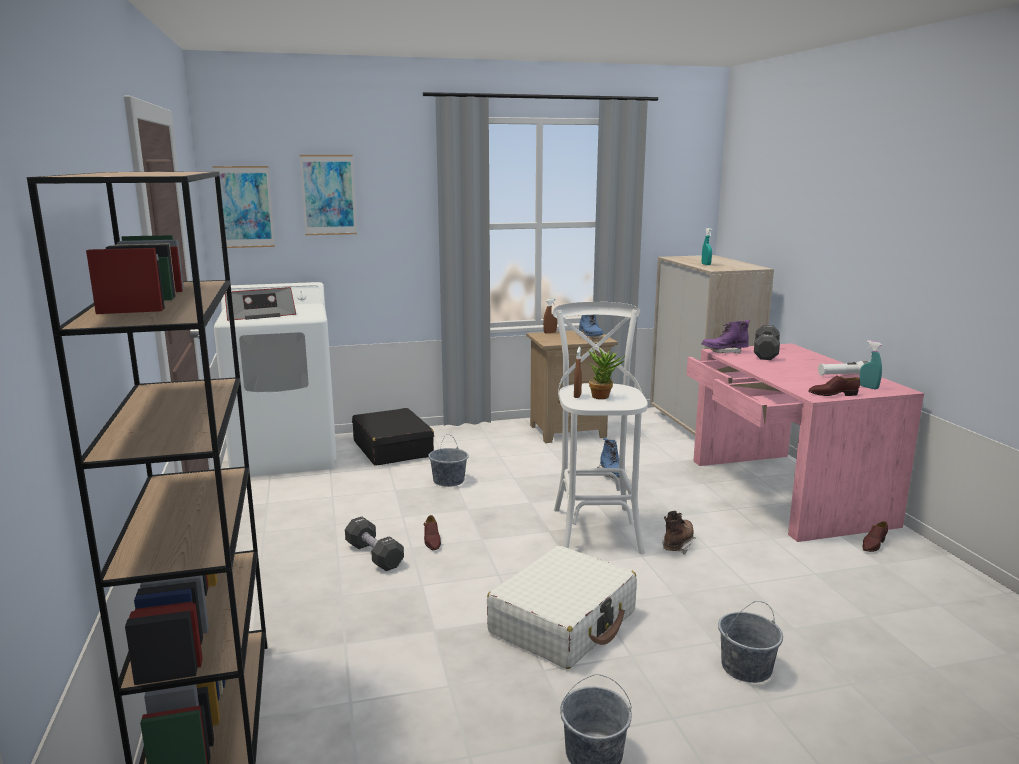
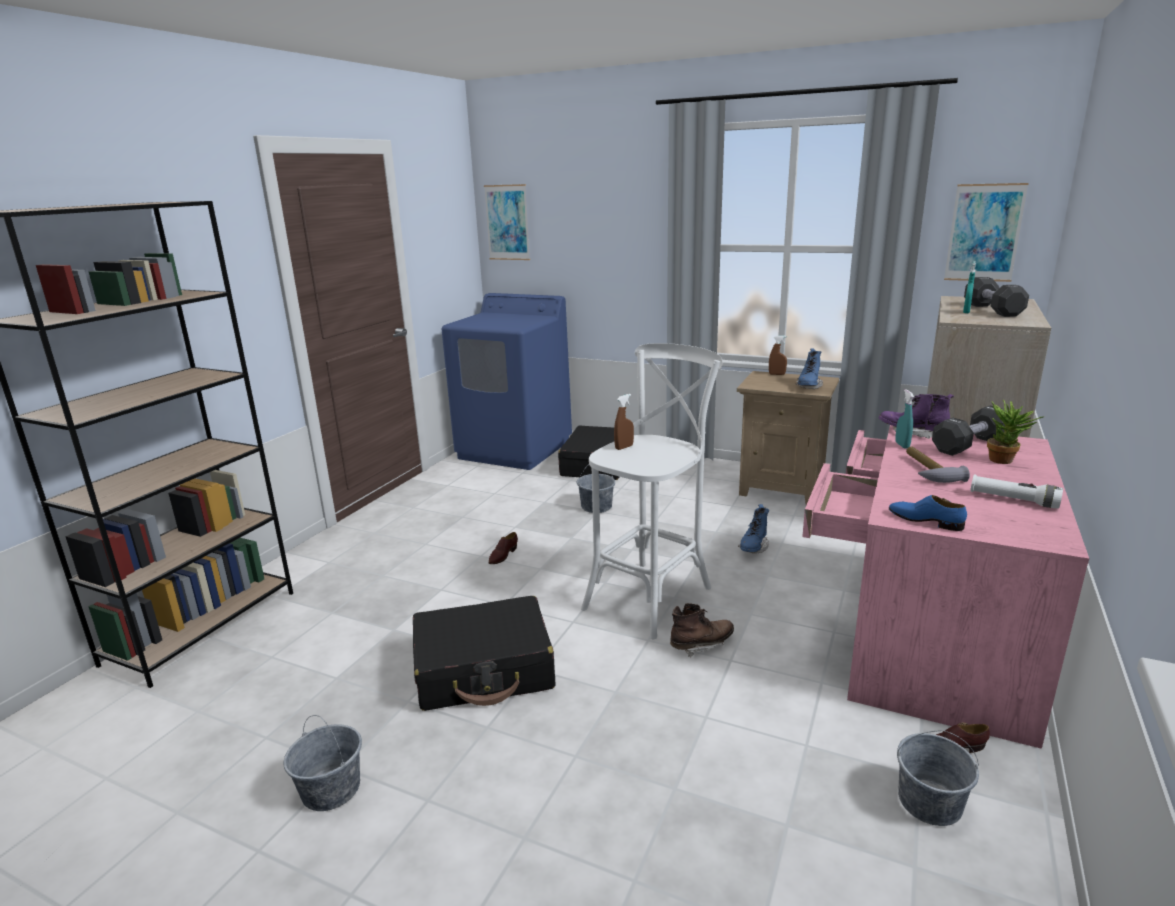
camera: 40 degrees right, 5 degrees up
(259, 315) = (483, 322): radio -> none
(286, 455) = (515, 449): white washing machine -> blue washing machine
(328, 195) = (574, 212): picture -> picture (984, 233)
(374, 555) = (448, 552): black dumbbell -> black dumbbell (992, 310)
(563, 622) = (484, 669): white suitcase -> black suitcase
(604, 396) = (646, 454): potted plant -> potted plant (1005, 461)
(746, 667) = (561, 797): grey bucket -> grey bucket (930, 802)
(777, 370) = (926, 471): none -> hammer
(833, 394) = (925, 520): brown shoe -> blue shoe
(868, 387) = (1009, 526): turquoise spray bottle -> turquoise spray bottle (902, 445)

